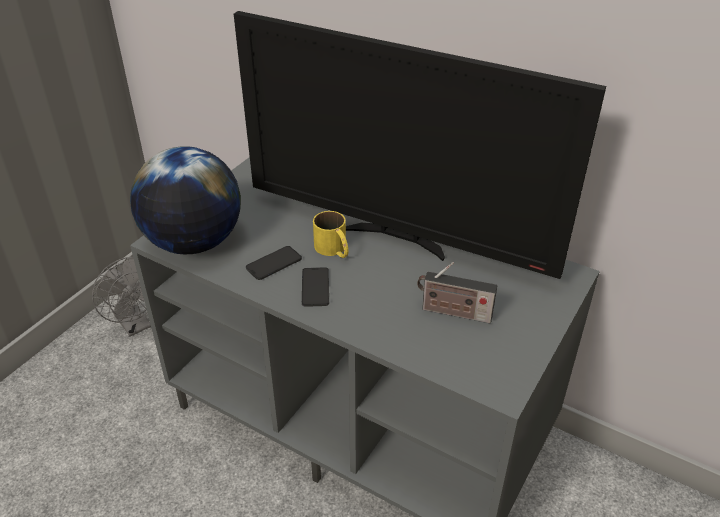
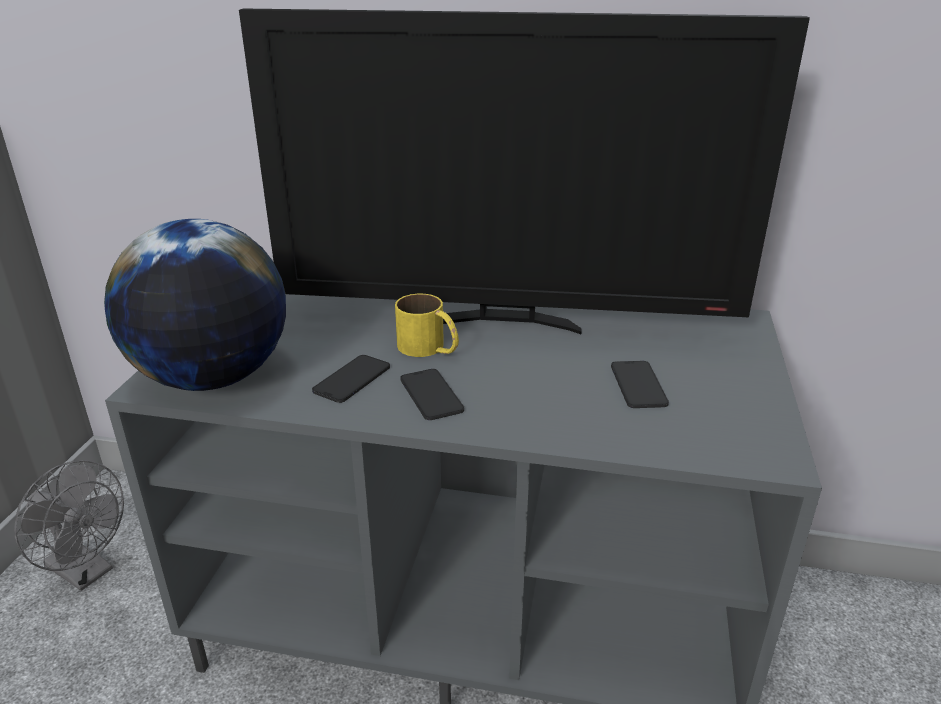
camera: 20 degrees left, 10 degrees down
(453, 312) = (638, 385): radio -> phone

